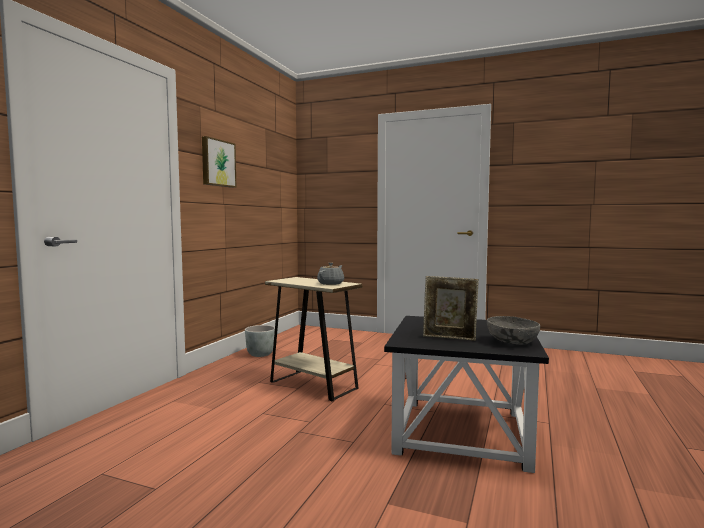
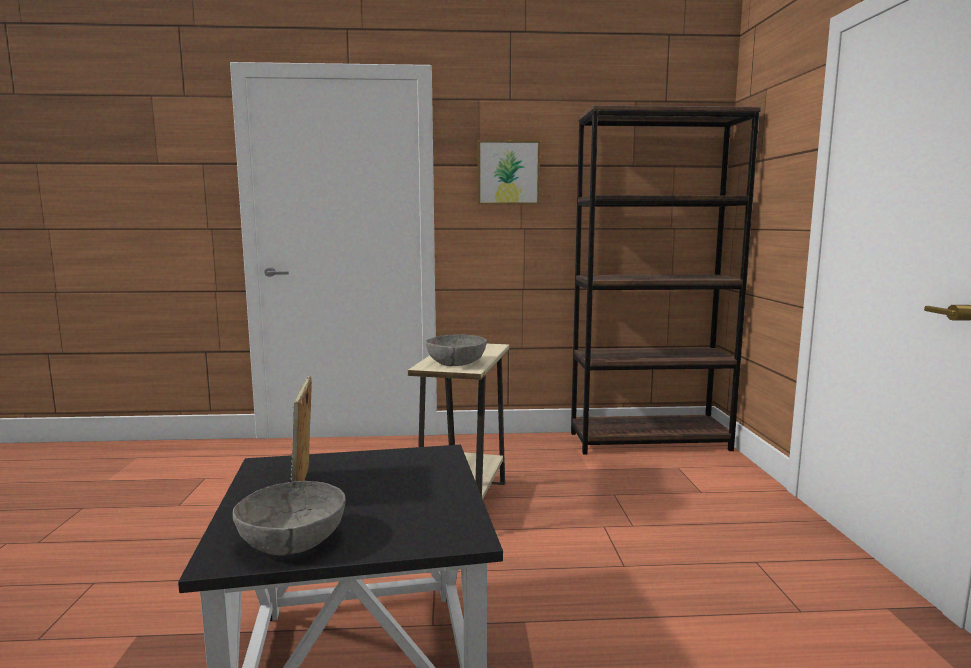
camera: 65 degrees right, 5 degrees up
(260, 355) = (542, 446): grey planter -> none
(293, 336) = (649, 441): none -> brown bookcase
(331, 283) = (455, 363): grey teapot -> grey bowl

